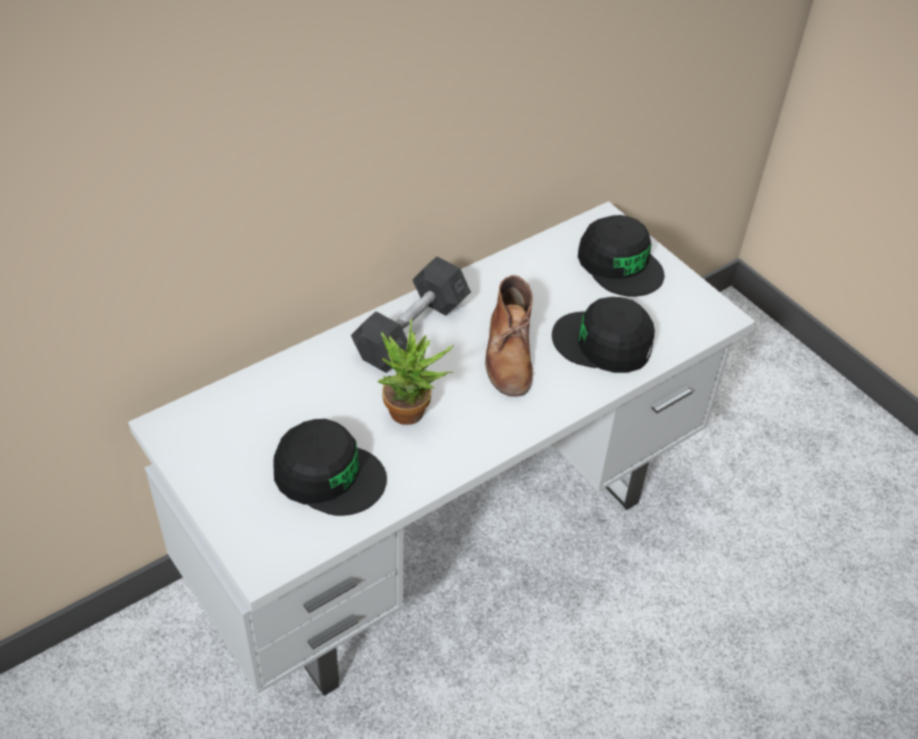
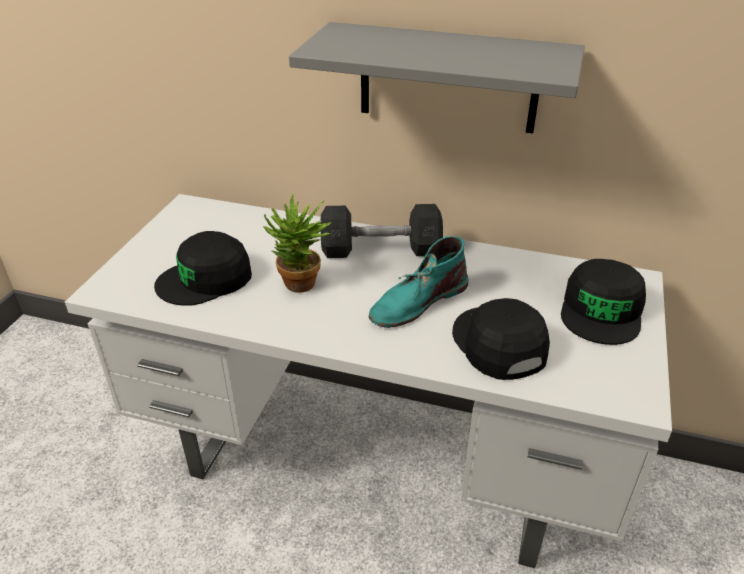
camera: 55 degrees right, 10 degrees down
(328, 474) = (206, 279): black cap -> black cap turned 75 degrees clockwise
(422, 134) = (448, 78): none -> grey shelf
(509, 354) = (417, 301): brown boot -> turquoise boot

